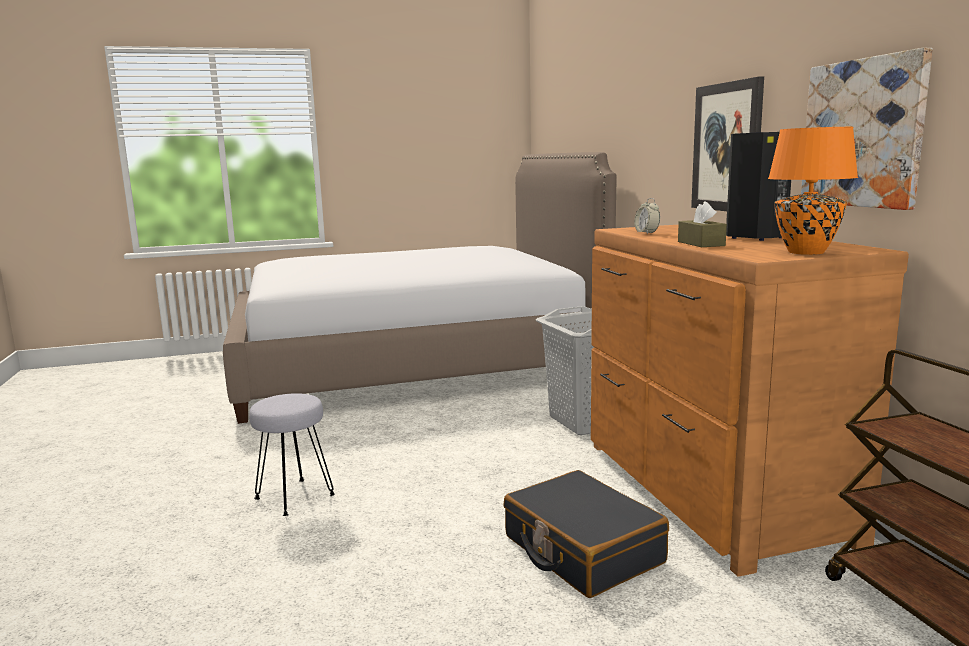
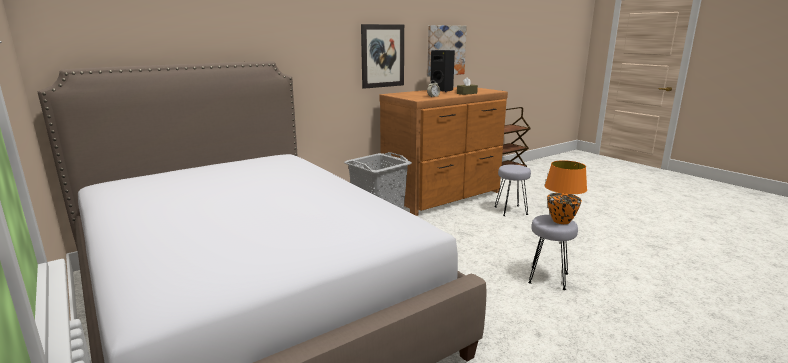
camera: 110 degrees left, 5 degrees up
(582, 550) = (511, 210): black suitcase -> grey stool
(807, 252) = (480, 89): orange table lamp -> orange table lamp (561, 221)

